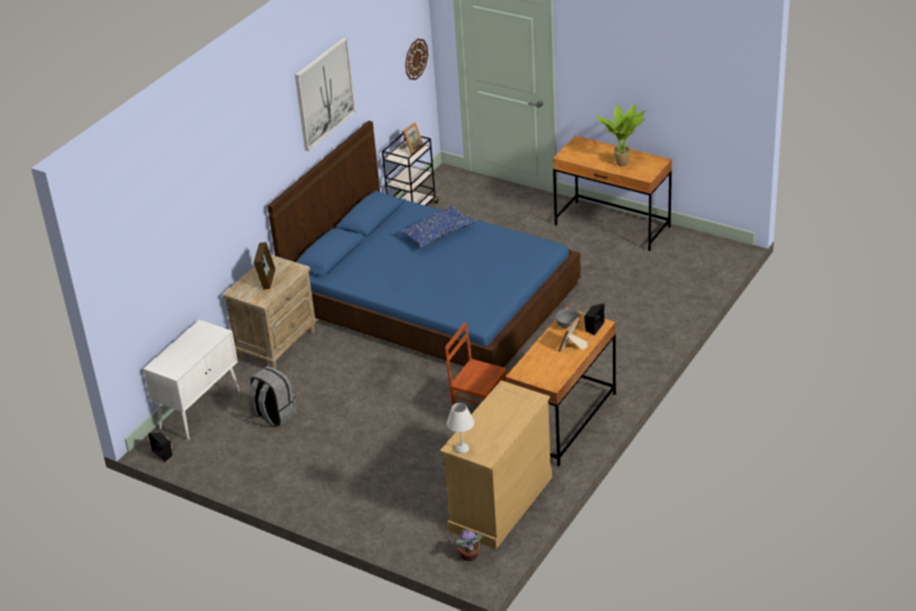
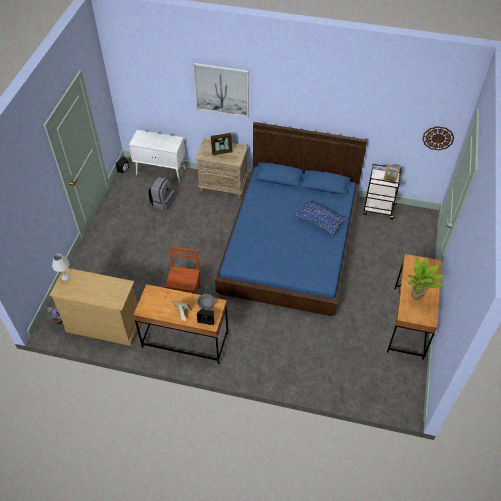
camera: 70 degrees right, 15 degrees up
(324, 93) = (330, 98): picture -> picture (221, 90)

